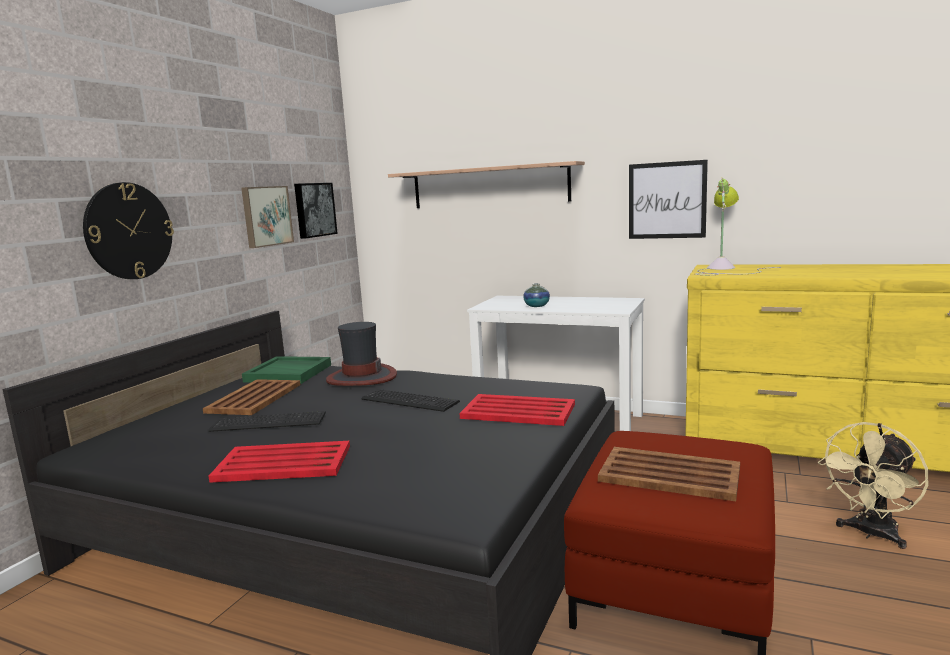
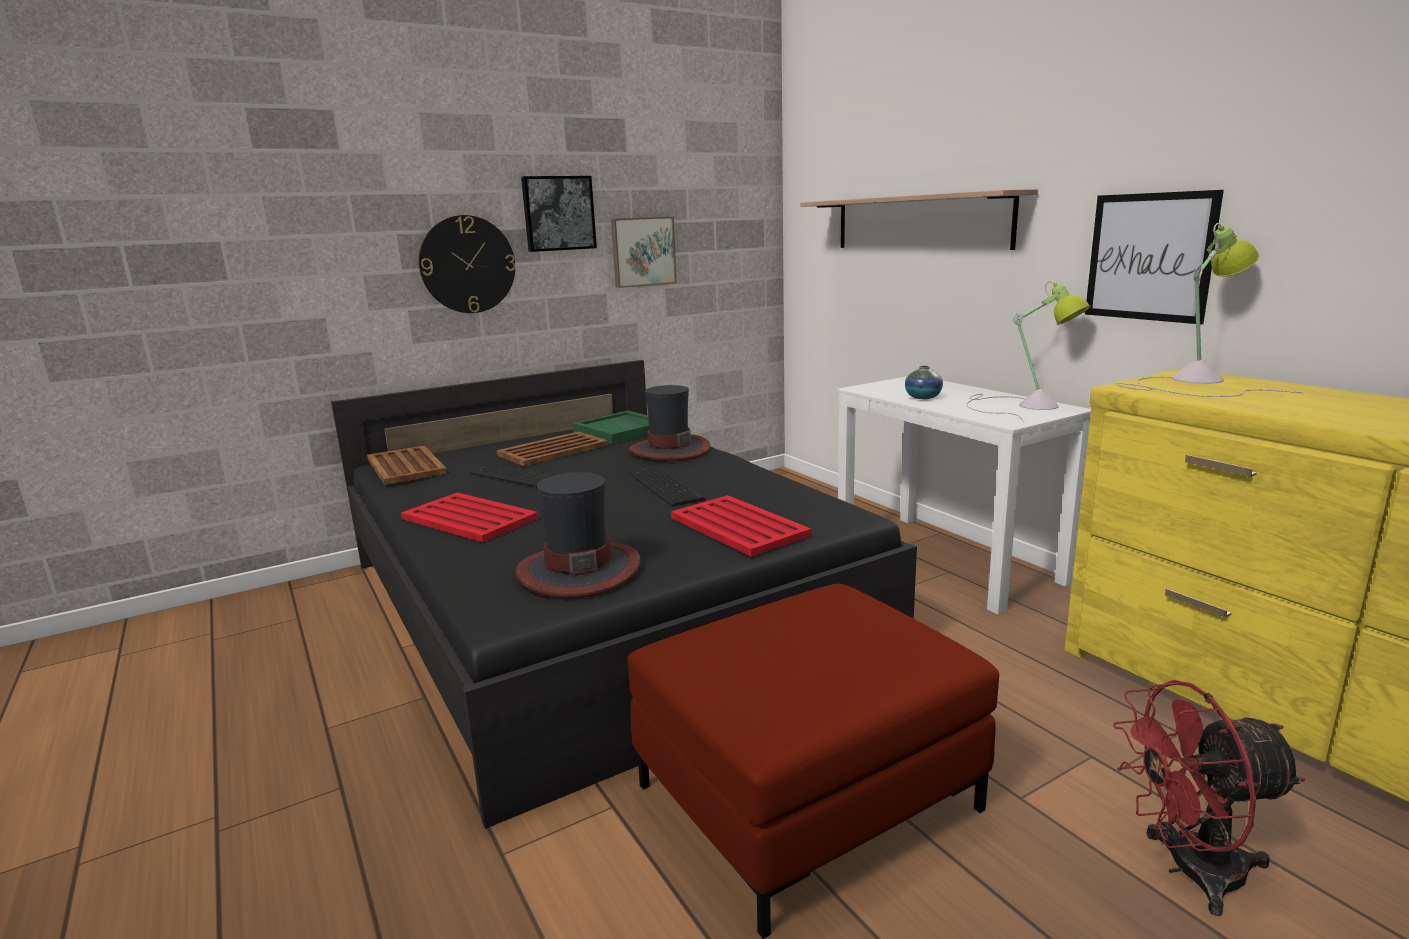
camera: 35 degrees right, 5 degrees up
(314, 210) = (716, 245): picture -> picture (558, 213)
(463, 469) = (579, 570): none -> hat
(603, 301) = (1022, 405): none -> table lamp
(670, 475) = (788, 653): brown tray -> brown tray (406, 466)
(871, 534) = (1189, 871): beige fan -> red fan

